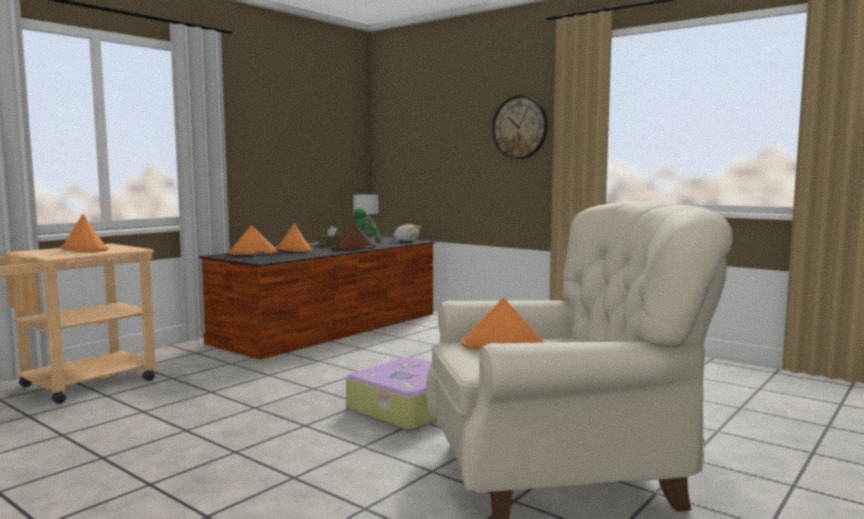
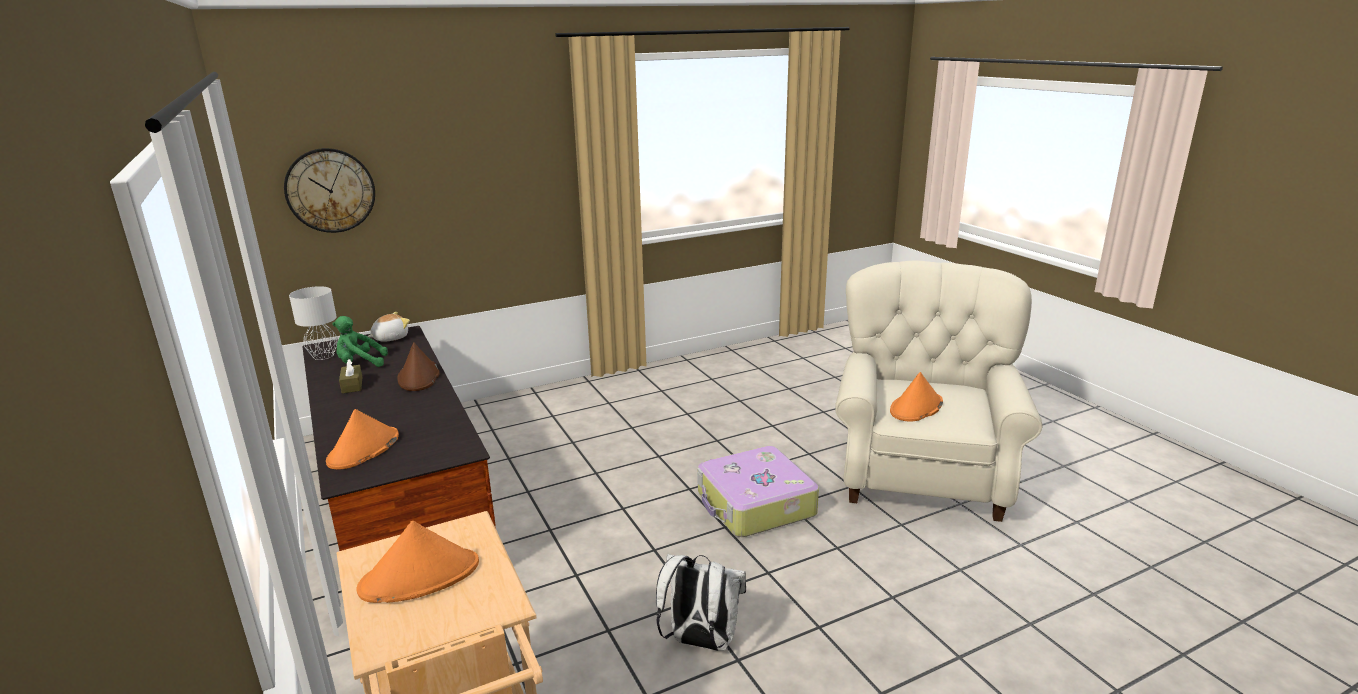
camera: 65 degrees left, 15 degrees up
(204, 416) = (700, 642): none -> white backpack
(294, 250) = (372, 416): orange hat -> none
(520, 127) = (519, 164): wall clock -> wall clock (330, 190)

